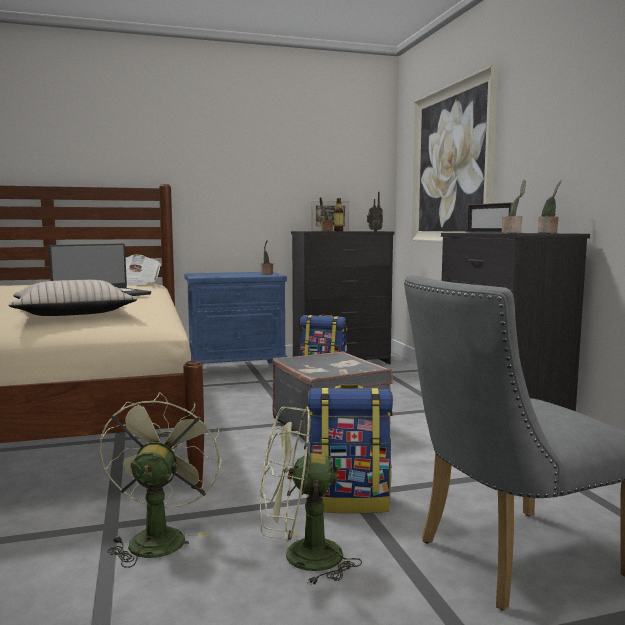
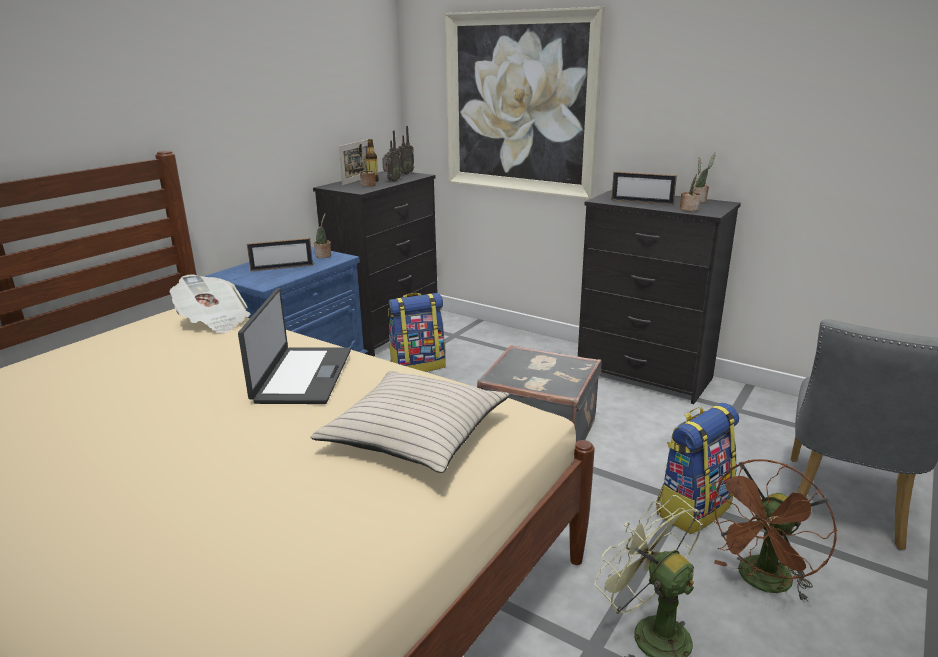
camera: 40 degrees left, 15 degrees up
(228, 274) = (282, 268): none -> picture frame
(300, 558) = (761, 583): green fan -> brown fan
(349, 231) = (391, 181): none -> radio

